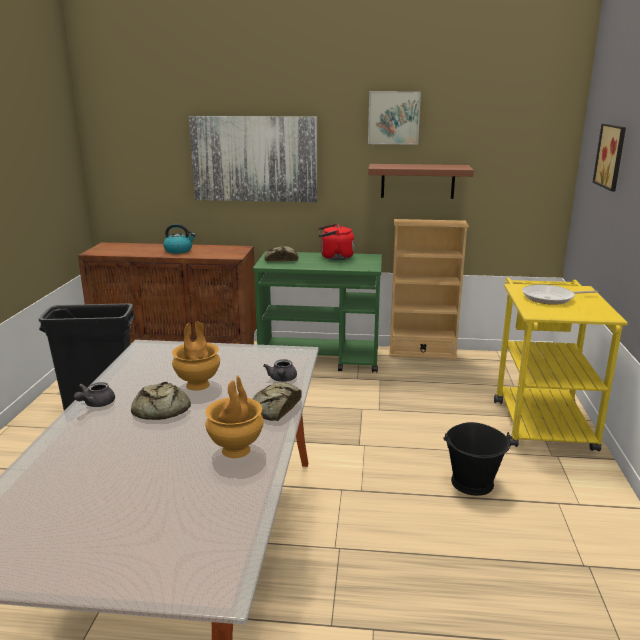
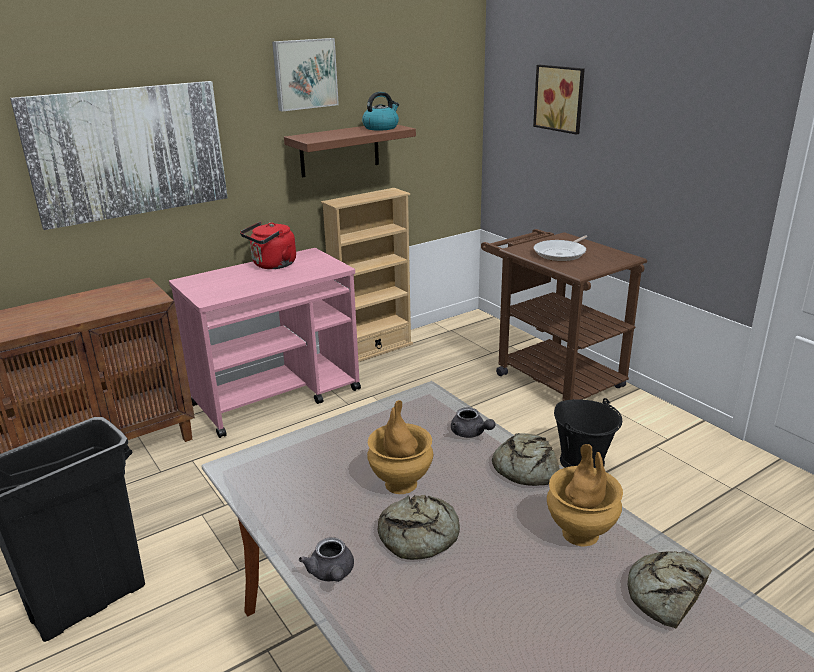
camera: 40 degrees left, 5 degrees up
(179, 250) = (51, 313): kettle -> kettle (381, 128)
(280, 259) = (213, 286): bread -> bread (666, 593)
(320, 358) = (278, 397): green cart -> pink cart
(540, 419) = (551, 376): yellow cart -> brown cart

